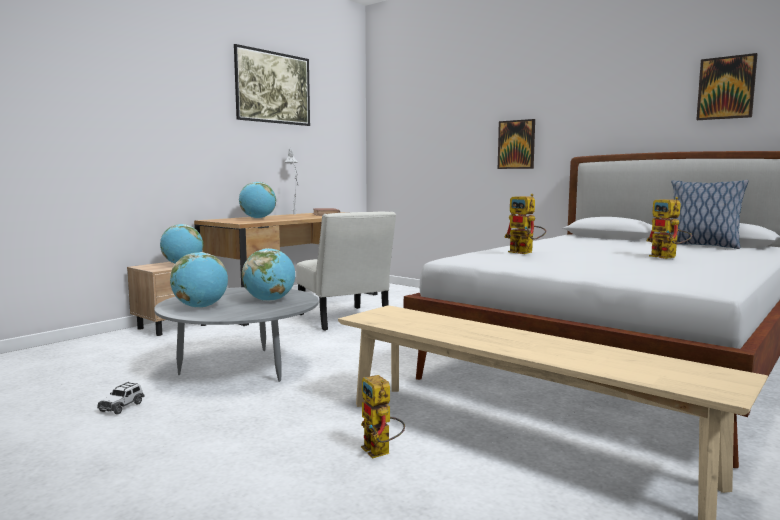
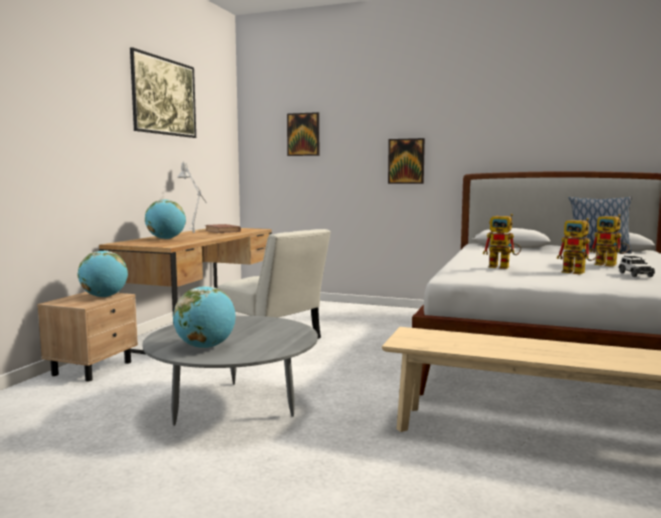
camera: 20 degrees left, 0 degrees up
(122, 407) = (155, 474): toy car -> toy car (635, 274)
(270, 300) = (266, 332): globe -> none
(381, 452) = (479, 475): toy robot -> toy robot (579, 272)
(726, 88) = (594, 119): picture -> picture (303, 134)

